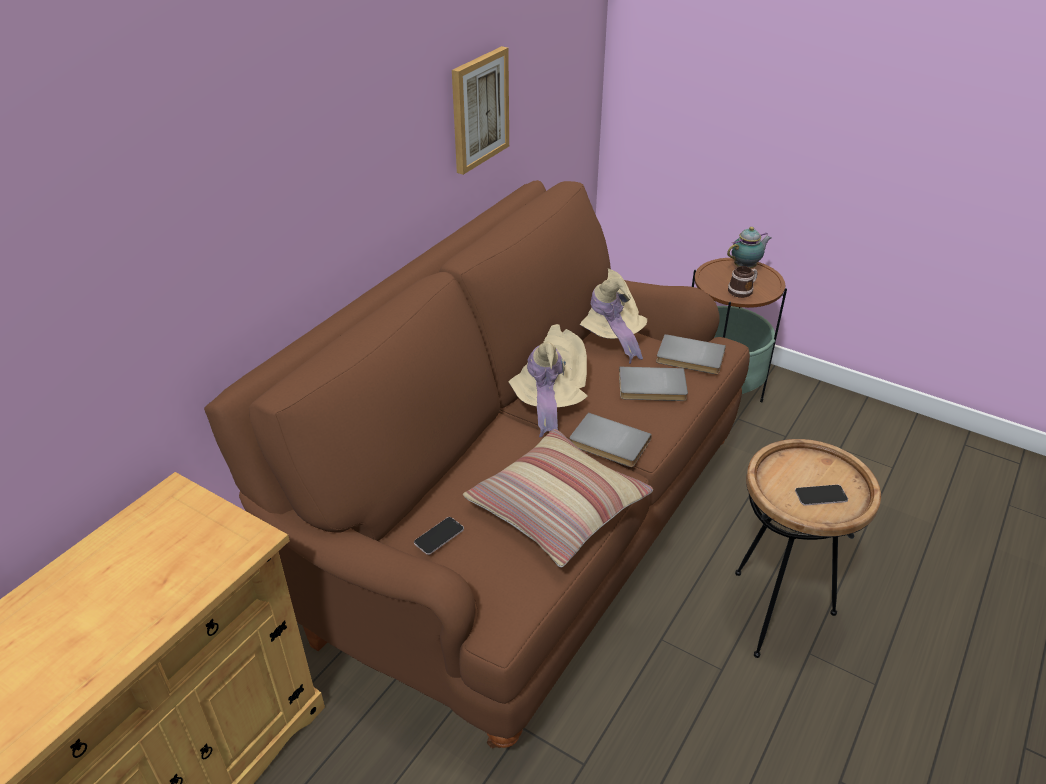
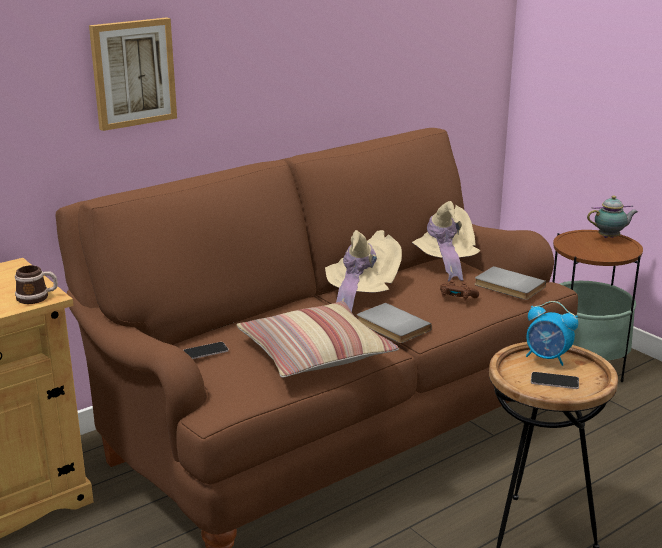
camera: 20 degrees right, 15 degrees down
(479, 109) = (358, 55): picture -> picture (133, 73)
(652, 388) = (457, 298): grey book -> brown game controller
(742, 290) = (594, 251): mug -> mug (37, 297)
(797, 464) = (547, 358): none -> alarm clock

